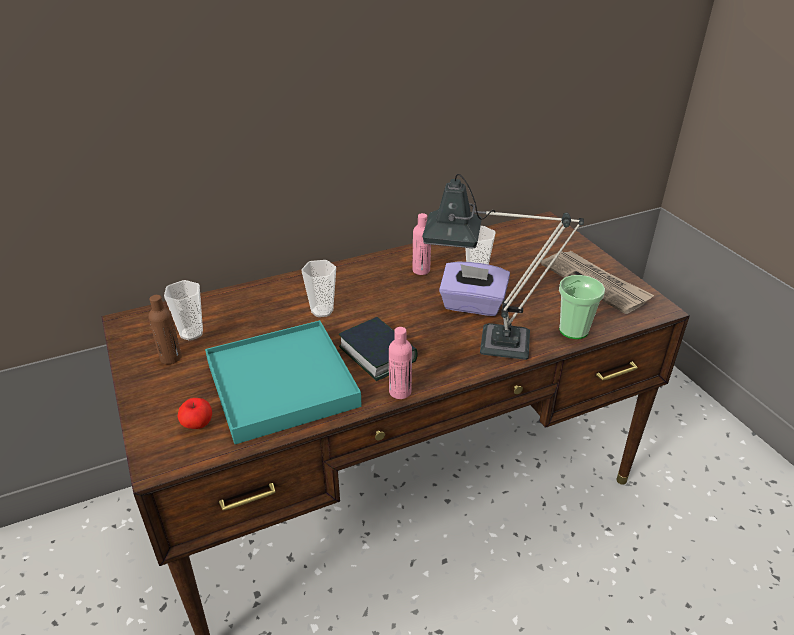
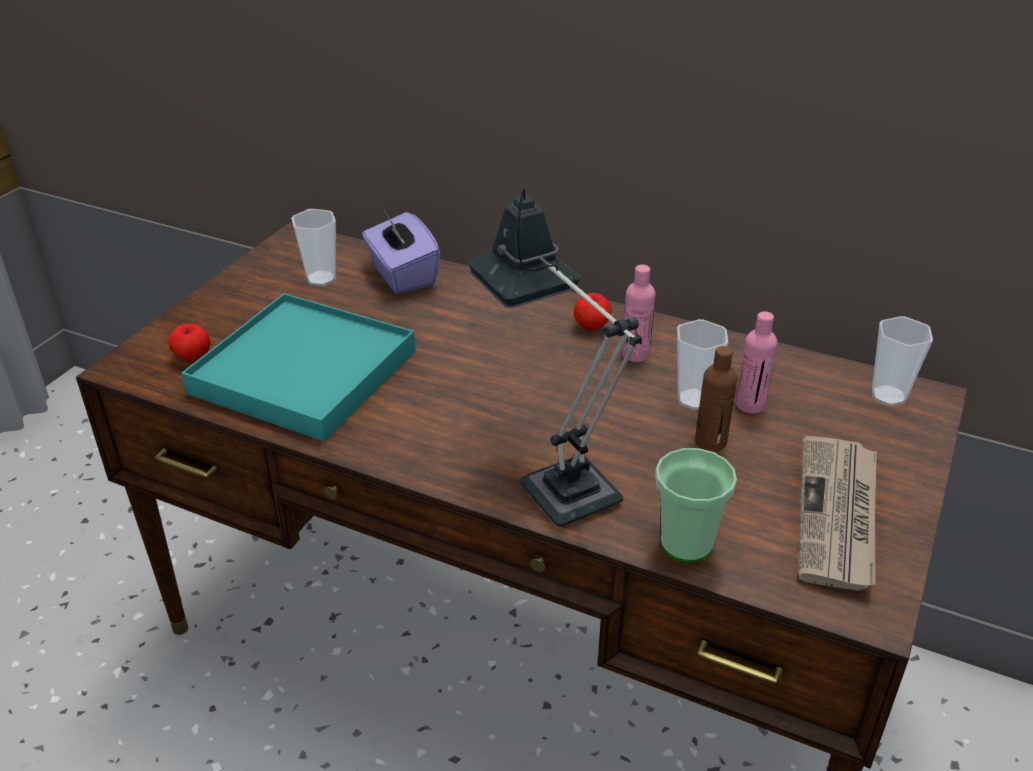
camera: 50 degrees right, 0 degrees up
(170, 358) = (271, 289): brown bottle -> brown bottle (710, 441)
(322, 311) = (457, 330): cup -> cup (888, 396)
(377, 354) = (428, 406): book -> none
(381, 270) = (592, 326): none -> apple
(400, 392) = (379, 456): pink bottle -> pink bottle (750, 404)
(472, 305) = (618, 429): purple tissue box -> purple tissue box (402, 275)

